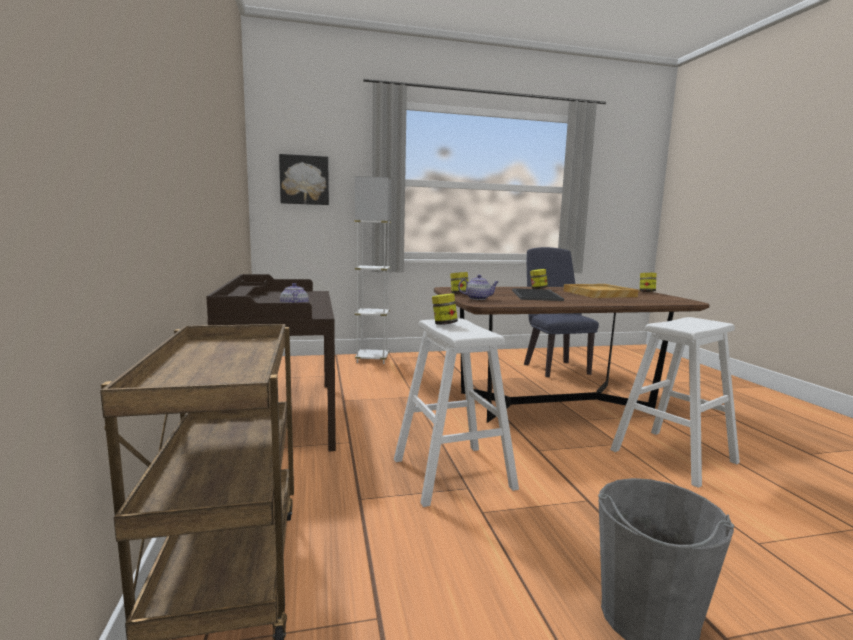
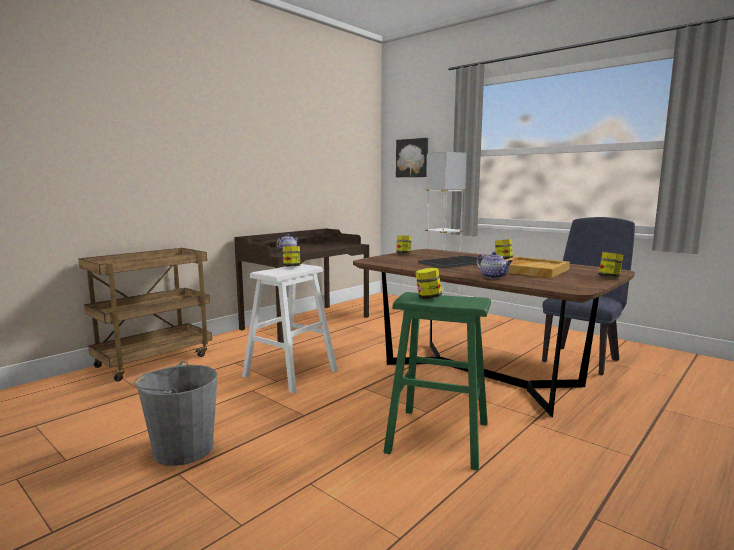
camera: 55 degrees right, 0 degrees up
(478, 298) = (392, 258): teapot -> teapot (493, 277)
(673, 456) = (439, 437): white stool -> green stool
(681, 324) = (428, 297): none -> jar

